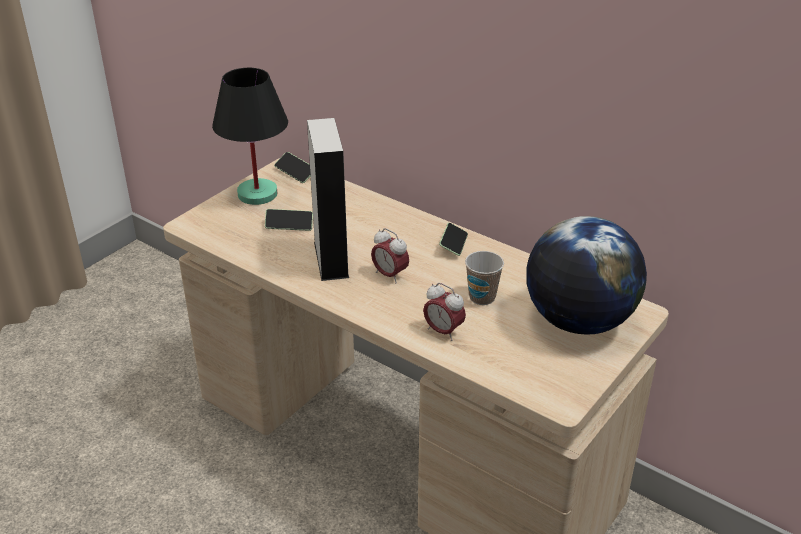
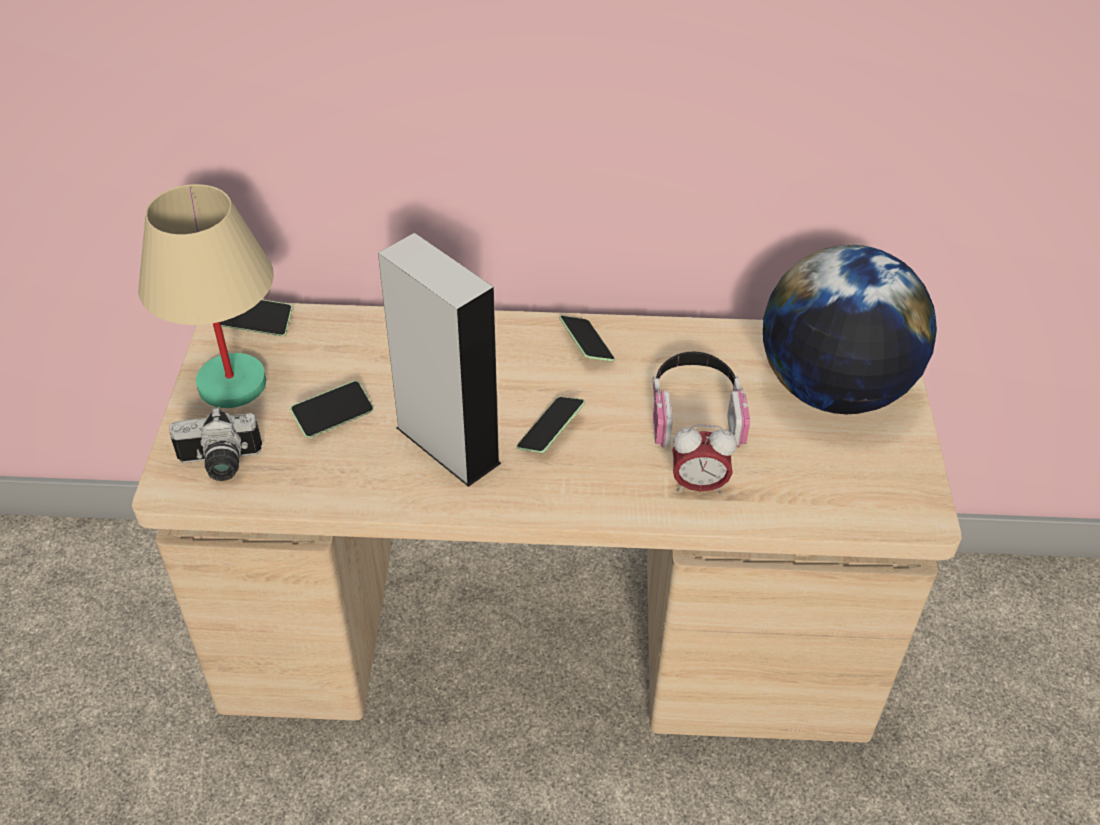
camera: 35 degrees left, 10 degrees up
(217, 224) = (219, 464): none -> camera
(258, 194) = (233, 383): black table lamp -> beige table lamp
(390, 275) = (550, 432): alarm clock -> phone
(482, 297) = (695, 410): cup -> headphones

